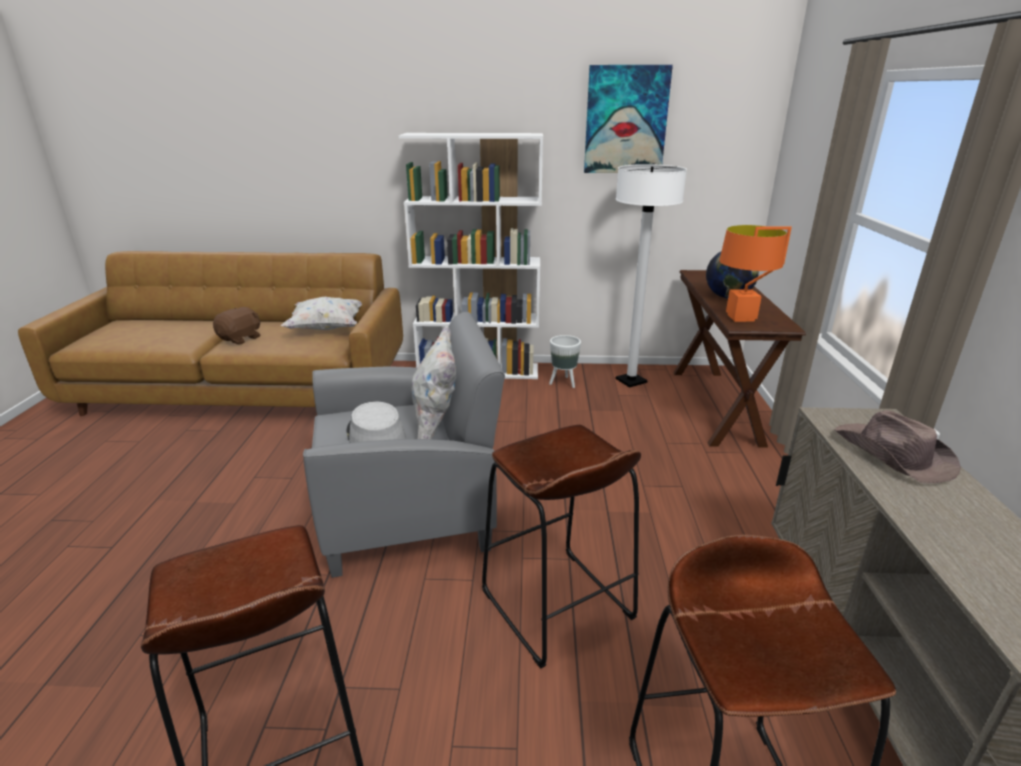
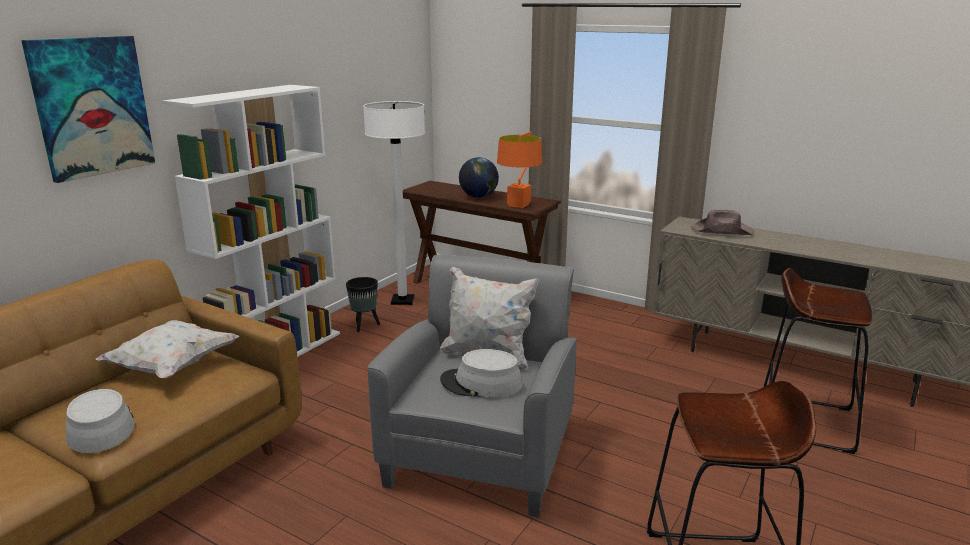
camera: 60 degrees left, 5 degrees down
(241, 339) = (100, 427): brown plush toy -> grey hat
(556, 605) = (642, 421): brown stool -> none
(563, 383) = (365, 326): white planter -> black planter
(626, 120) = (344, 65): picture -> picture (92, 107)

